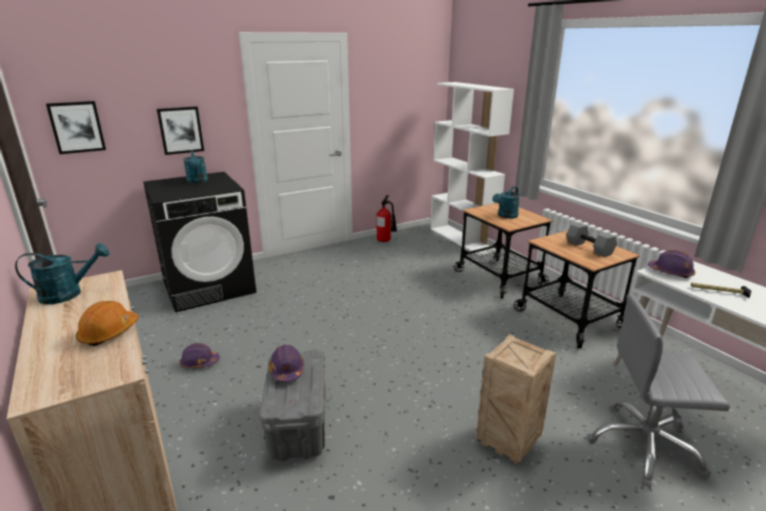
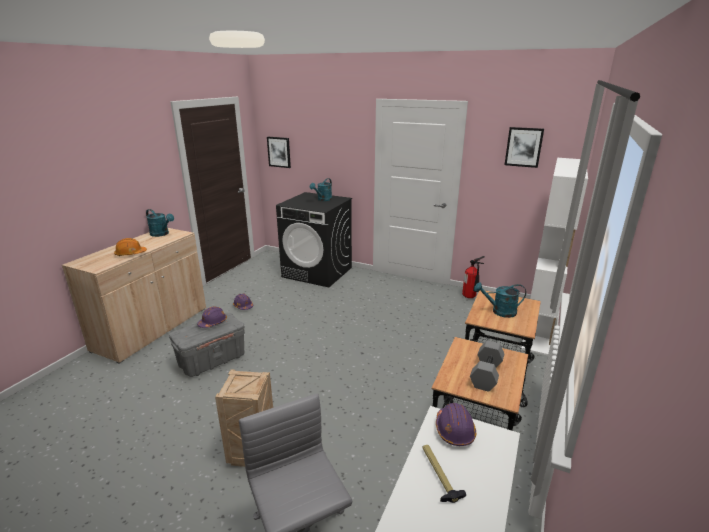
camera: 55 degrees right, 0 degrees up
(180, 130) = (330, 163): picture -> picture (523, 147)

